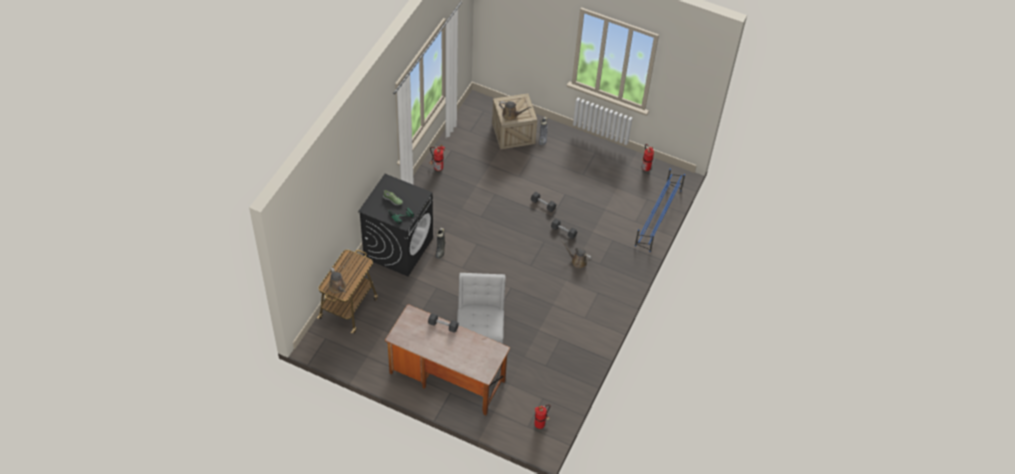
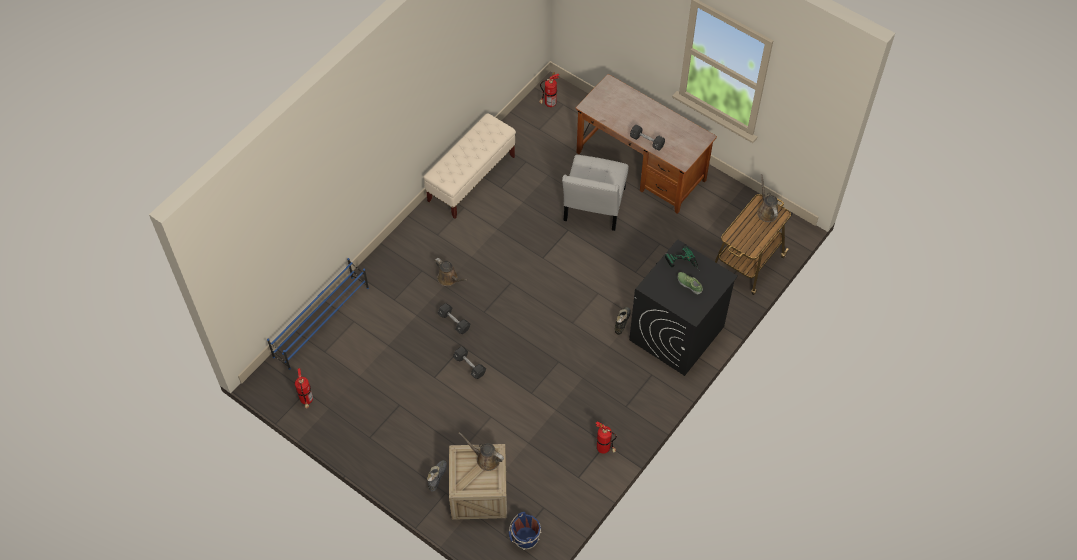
camera: 165 degrees left, 5 degrees up
(477, 114) = (525, 538): none -> blue bucket
(586, 343) = (471, 178): none -> beige bench

